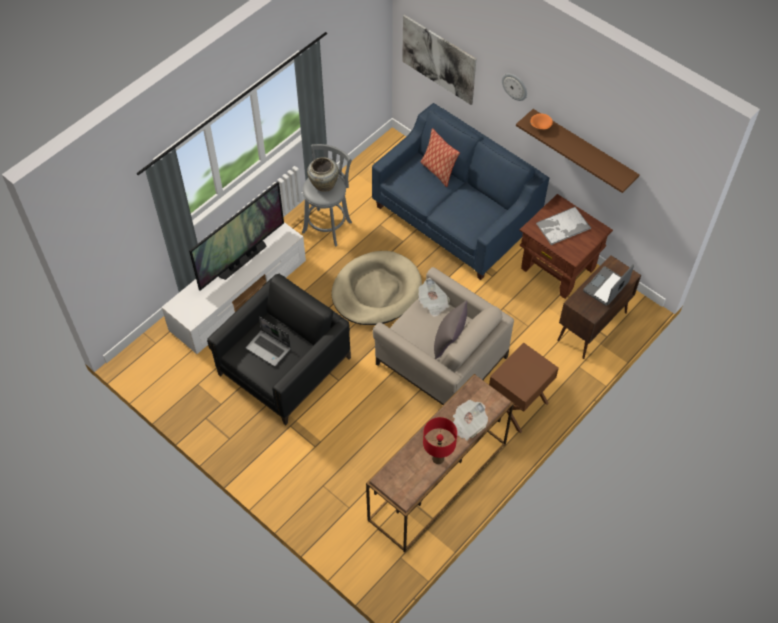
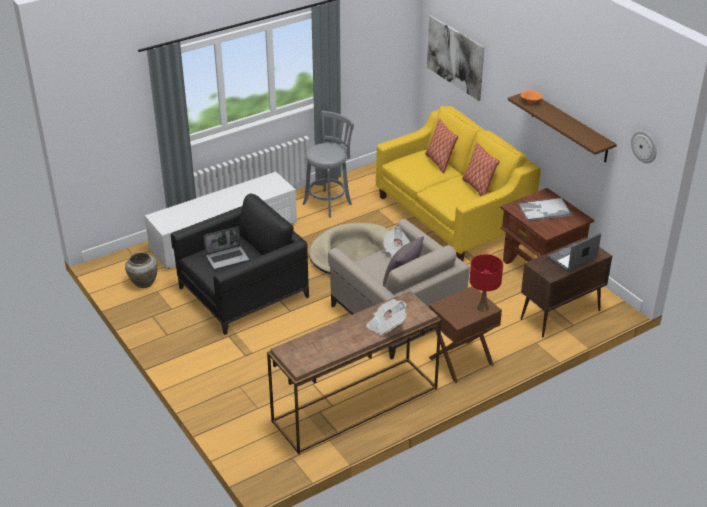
camera: 15 degrees right, 20 degrees down
(242, 259) = (232, 196): television -> none
(269, 348) = (227, 258): laptop -> laptop turned 75 degrees counterclockwise
(323, 184) = (326, 150): beige vase -> beige vase (143, 282)
(438, 458) = (346, 344): red table lamp -> red table lamp (483, 308)
(455, 217) = (452, 215): blue sofa -> yellow sofa
(486, 200) = (478, 187): none -> pillow
(515, 86) = (514, 69): wall clock -> wall clock (644, 146)

